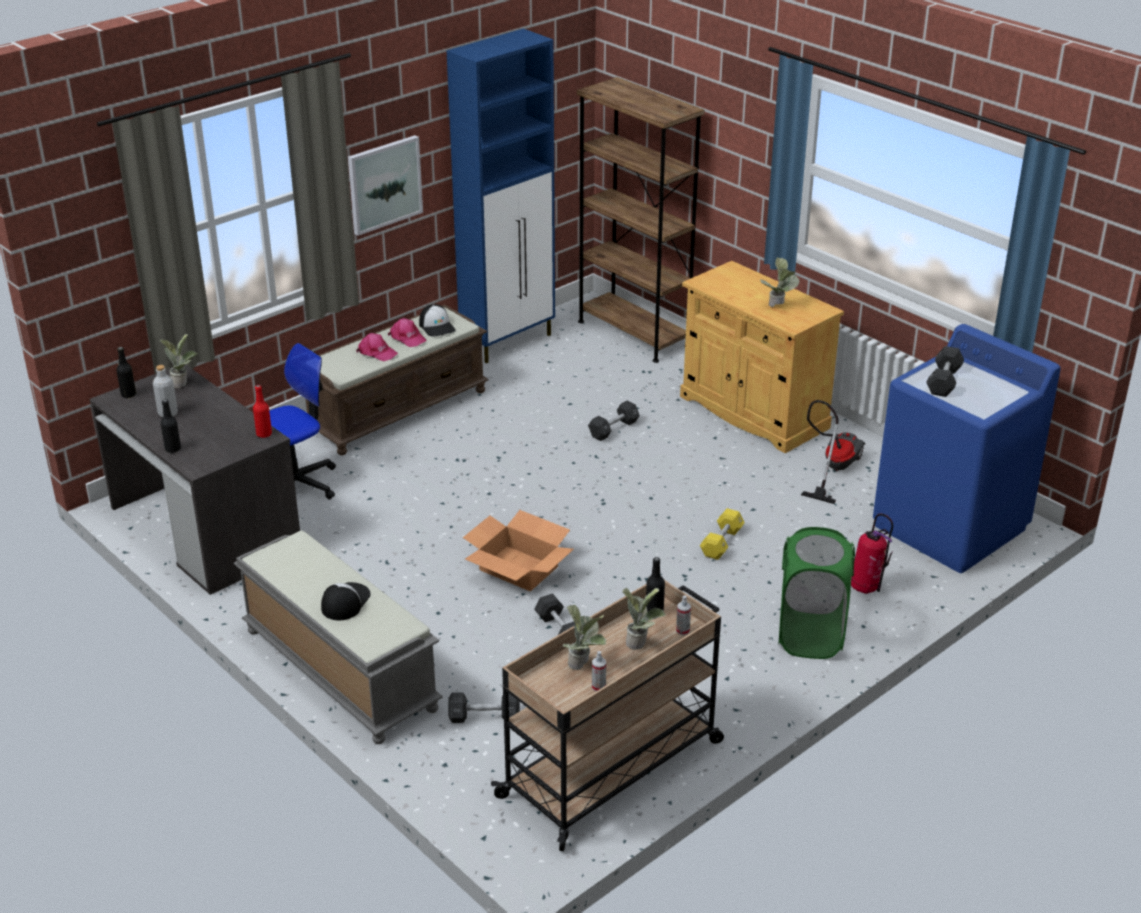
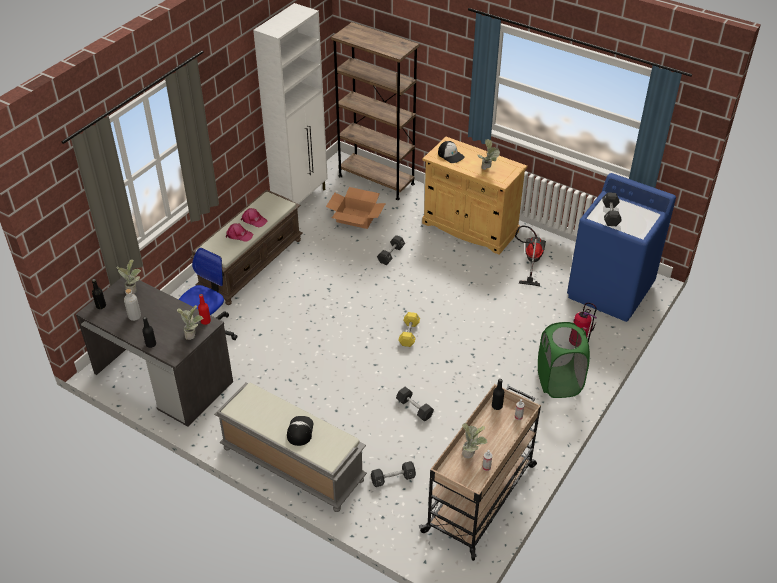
camera: 15 degrees left, 10 degrees up
(384, 184) = (224, 124): picture -> none
(437, 326) = (269, 208): cap -> cap (451, 155)
(509, 342) = (301, 199): blue cabinet -> white cabinet
(518, 568) = (372, 368): cardboard box -> cardboard box (356, 218)
(641, 642) = (498, 430): potted plant -> potted plant (193, 334)
(721, 543) = (485, 326): yellow dumbbell -> yellow dumbbell (409, 334)

